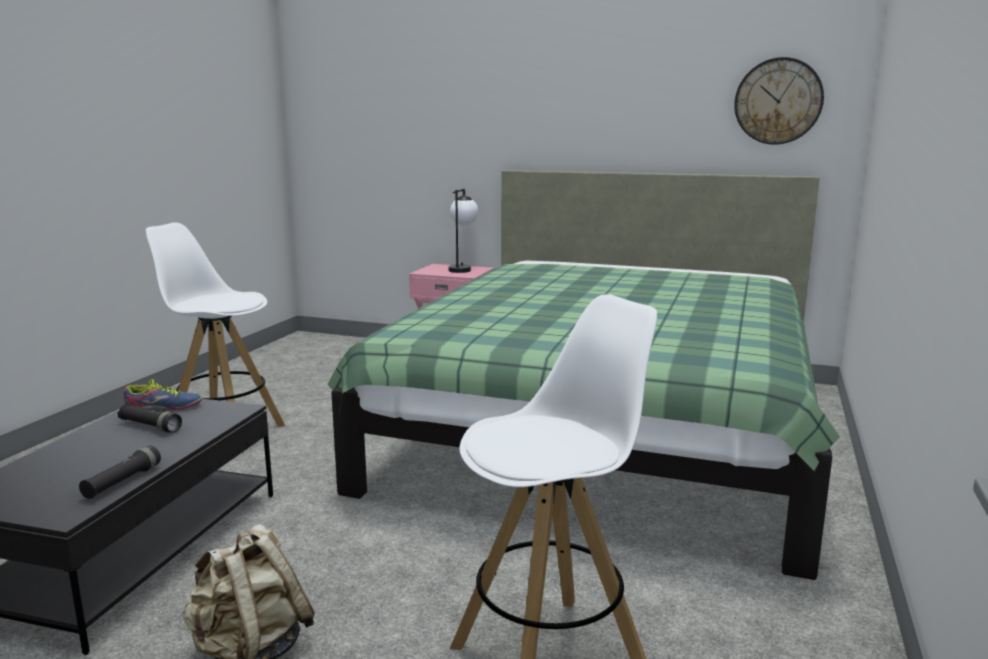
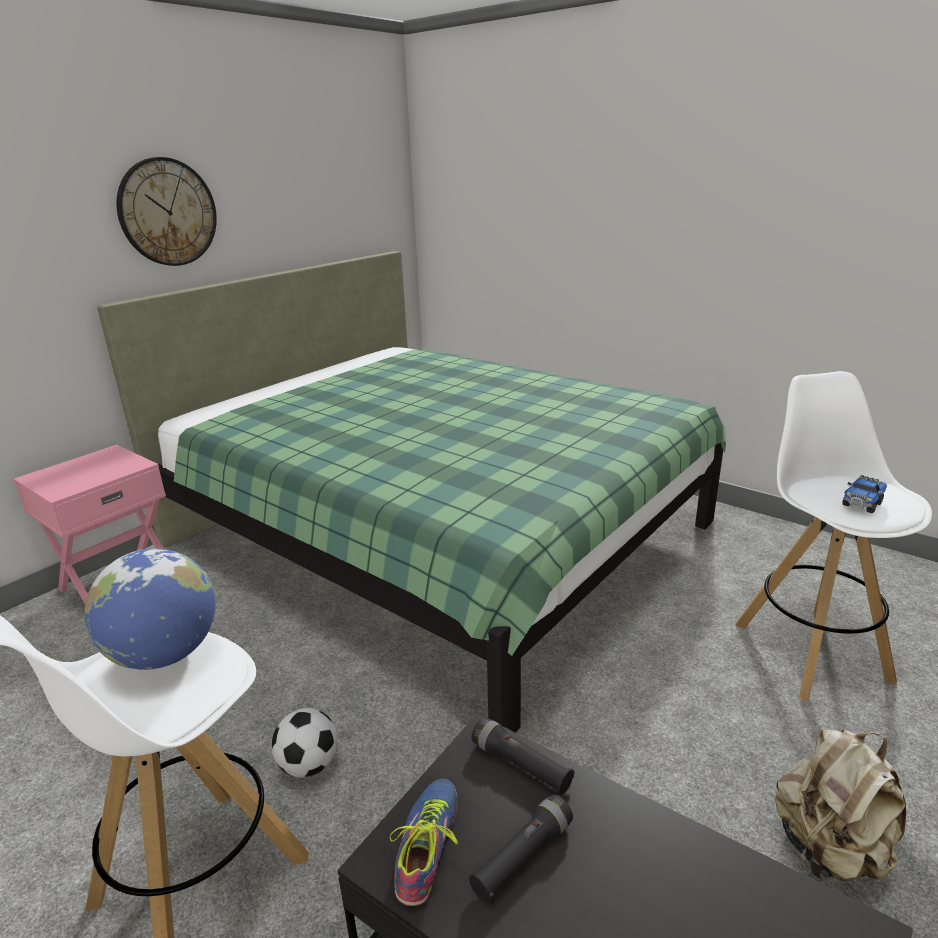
camera: 70 degrees left, 10 degrees up
(122, 482) = (746, 873): black flashlight -> black flashlight (521, 765)
(235, 297) = (165, 654): none -> globe
(308, 440) = (309, 765): none -> football
(462, 269) = (90, 463): table lamp -> none
(516, 439) = (862, 504): none -> toy truck
(778, 101) = (356, 183): wall clock -> wall clock (167, 212)

